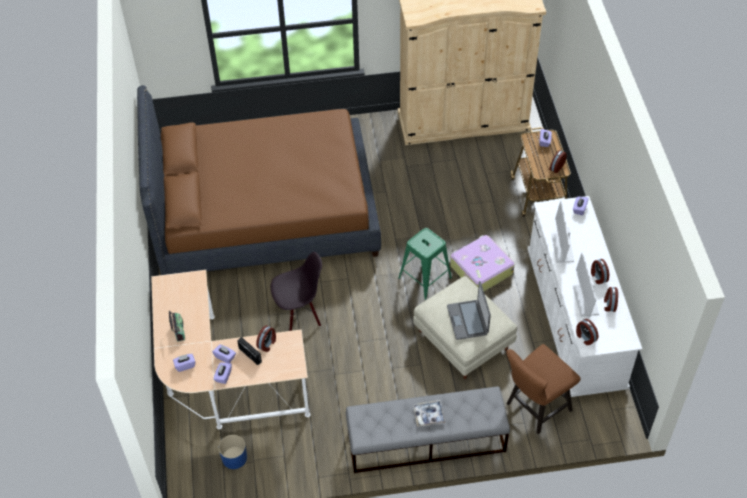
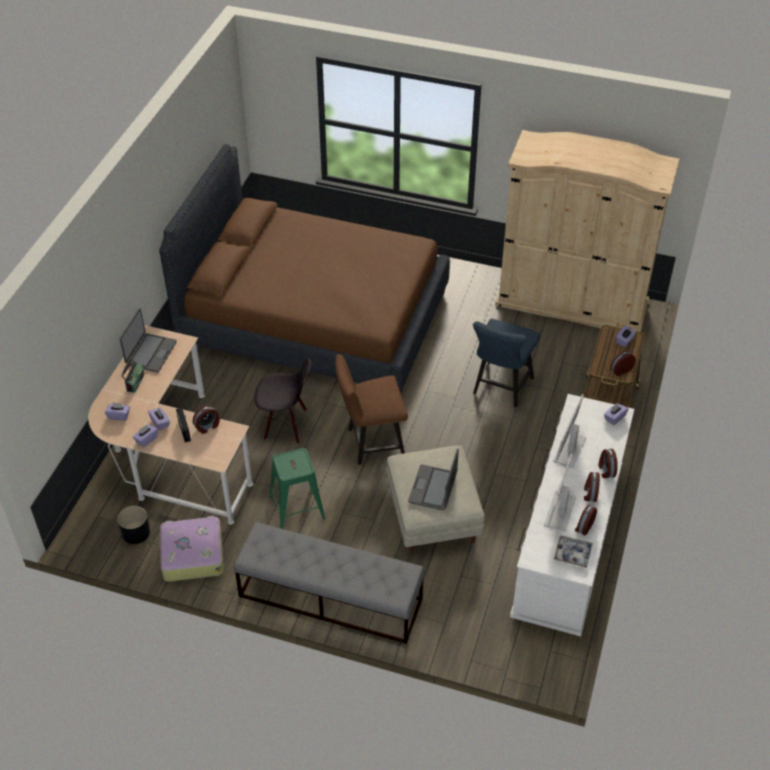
camera: 25 degrees right, 5 degrees down
(174, 299) = (150, 353): none -> laptop
(234, 458) = (135, 533): blue planter -> black planter
(424, 278) = (432, 439): green stool -> green stool (296, 507)
(429, 415) = (330, 564): tray -> tray (572, 554)
(451, 214) = (500, 388): none -> blue chair
(480, 269) = (496, 452): suitcase -> suitcase (192, 554)
(534, 409) = (465, 614): brown chair -> brown chair (371, 443)
(585, 337) = (534, 549): alarm clock -> alarm clock (606, 470)

